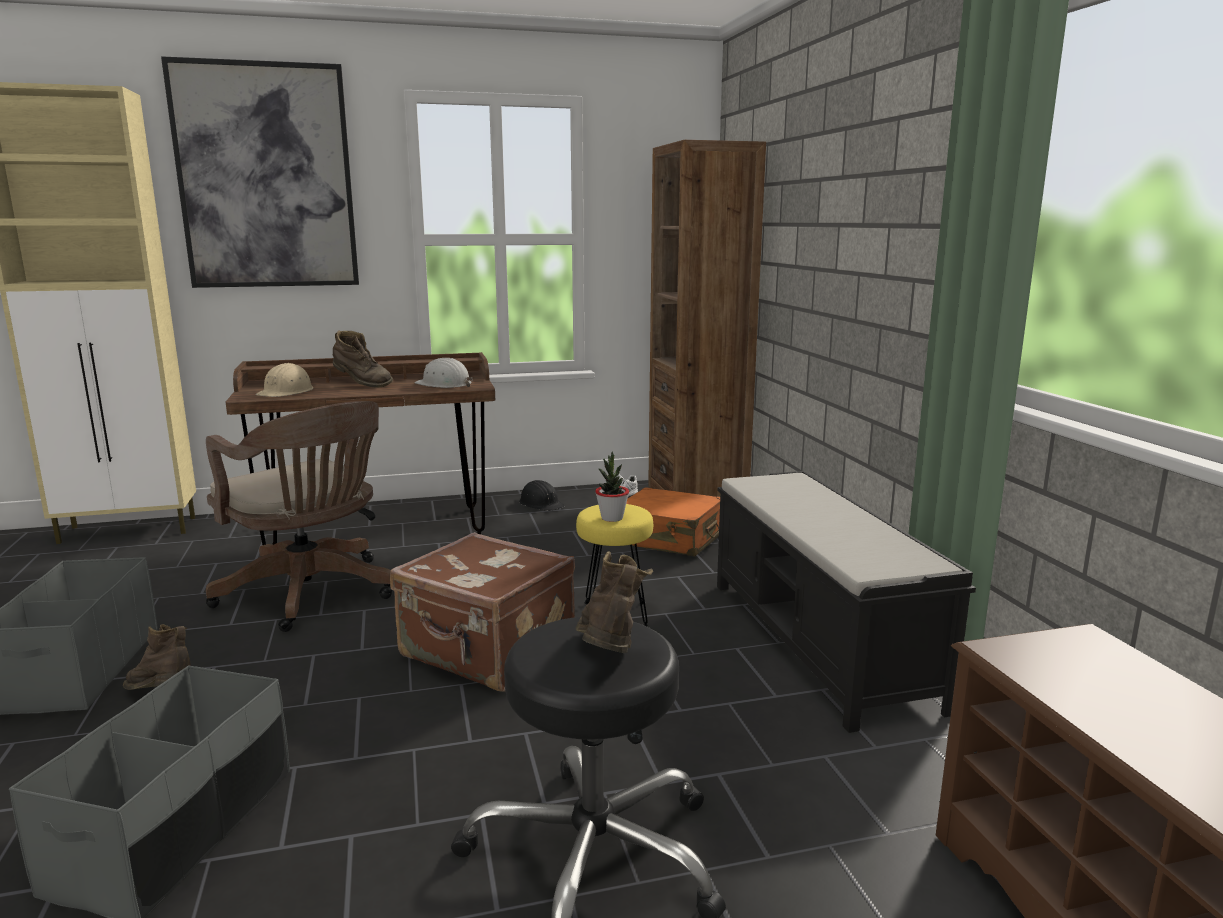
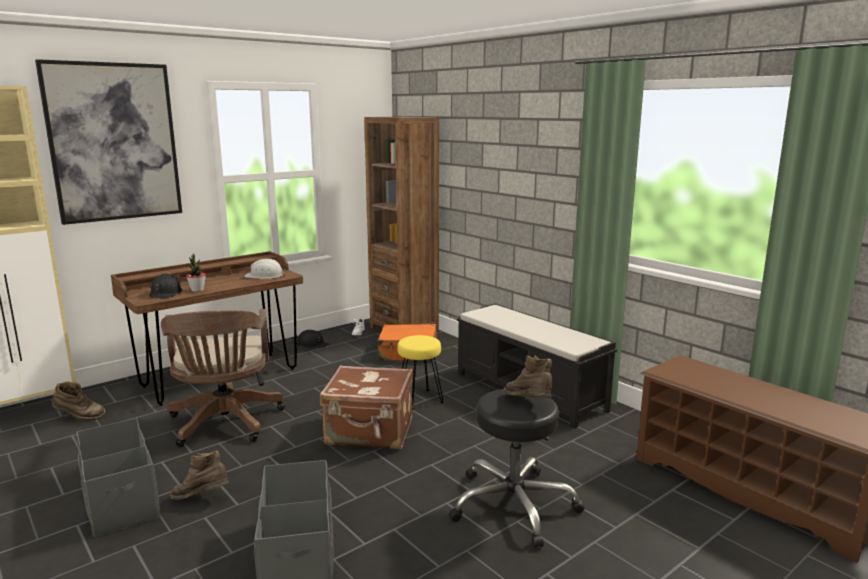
camera: 25 degrees left, 0 degrees up
(286, 392) = (166, 293): beige hard hat -> black hard hat
(312, 594) = (225, 424): brown office chair -> brown office chair turned 60 degrees clockwise
(361, 384) = (209, 282): brown boot -> brown boot (79, 418)
(612, 518) = (421, 344): potted plant -> potted plant (197, 290)

